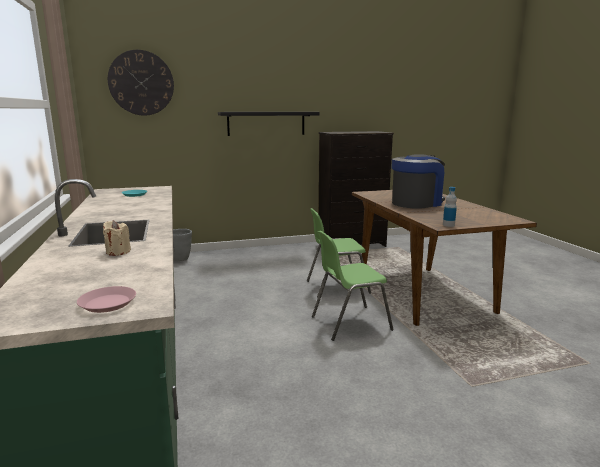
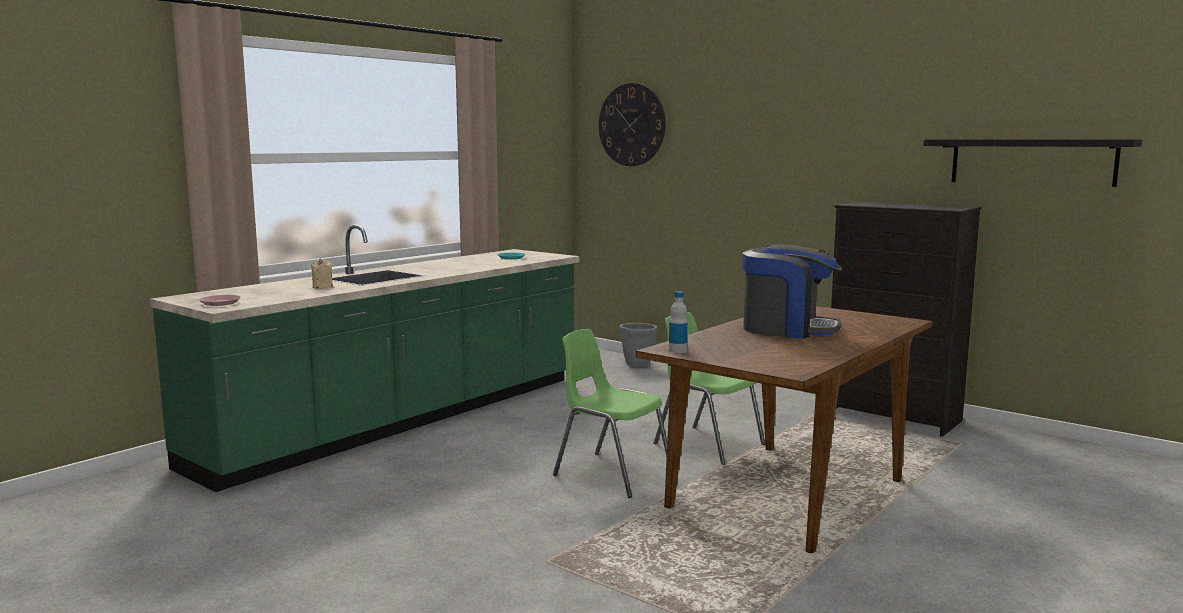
camera: 55 degrees right, 5 degrees down
(266, 123) = (780, 183): black shelf -> black shelf (1031, 162)

